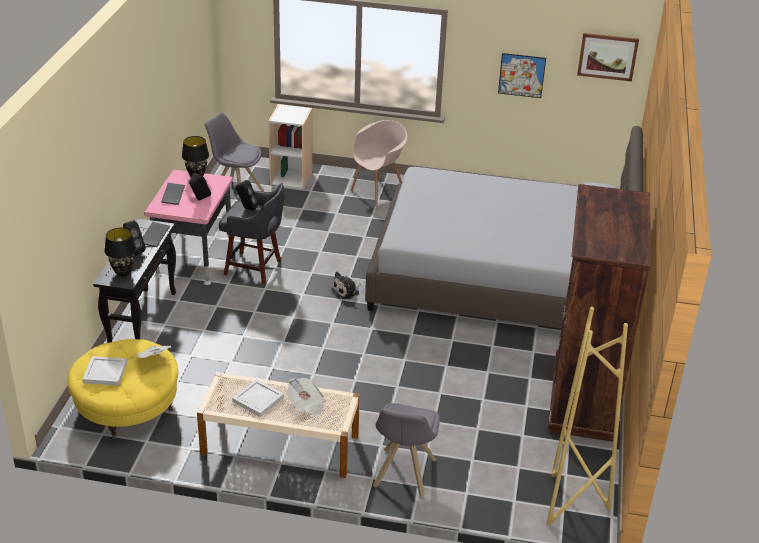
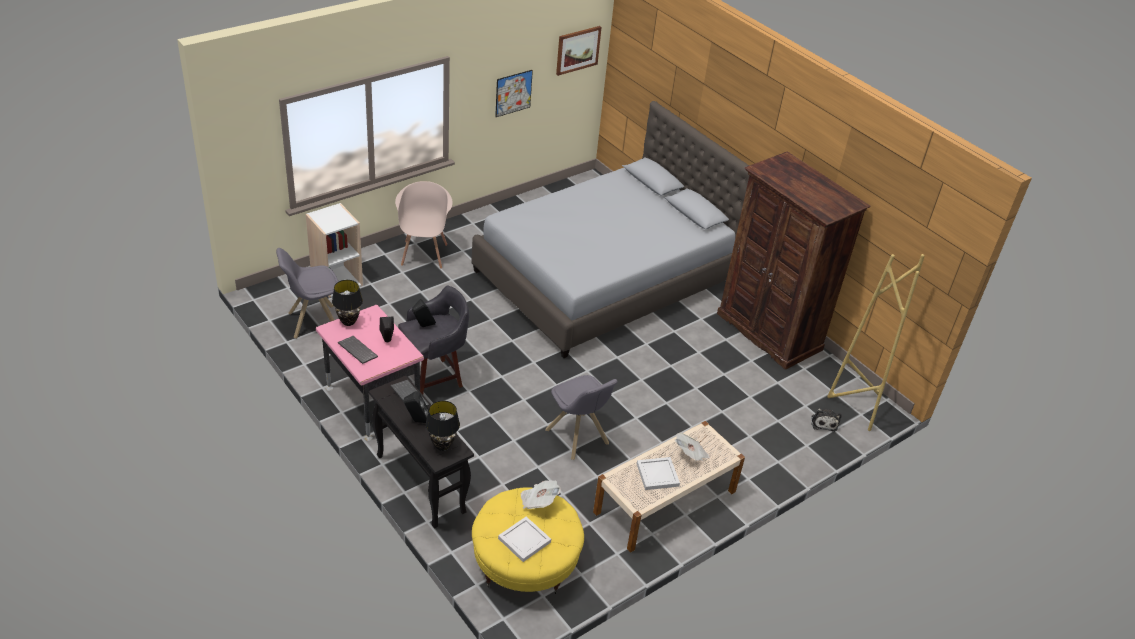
camera: 50 degrees left, 5 degrees up
(347, 291) = (527, 353): plush toy -> plush toy (823, 422)
(404, 473) = (758, 460): grey chair -> grey chair (577, 437)

